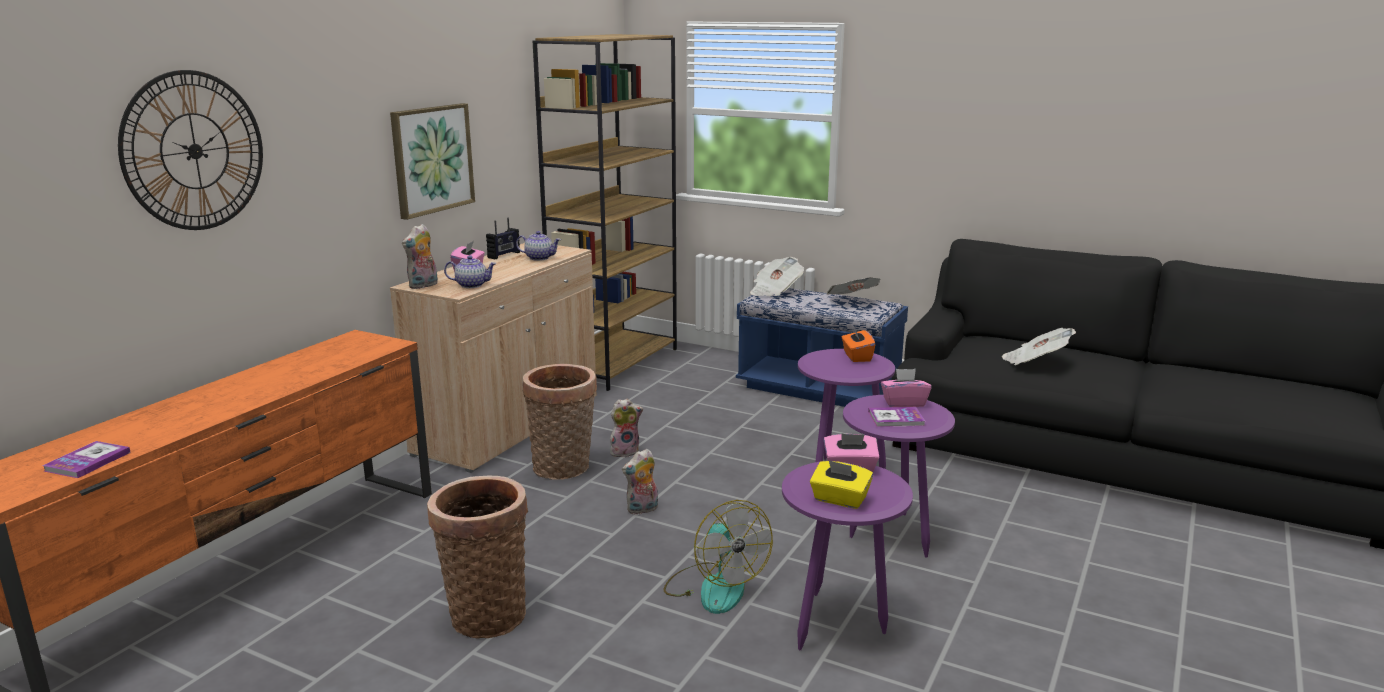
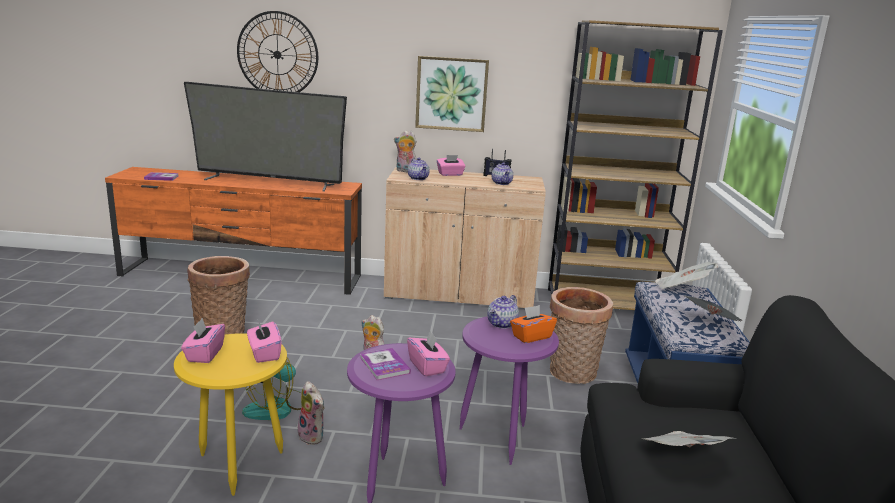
camera: 65 degrees right, 0 degrees up
(264, 381) = (269, 182): none -> television
(564, 469) = (412, 323): basket -> basket (572, 374)
(625, 451) = (456, 338): plush toy -> plush toy (313, 436)
(825, 361) = (502, 324): none -> teapot
(838, 626) = (238, 470): purple side table -> yellow side table
(839, 499) = (204, 354): yellow tissue box -> pink tissue box

